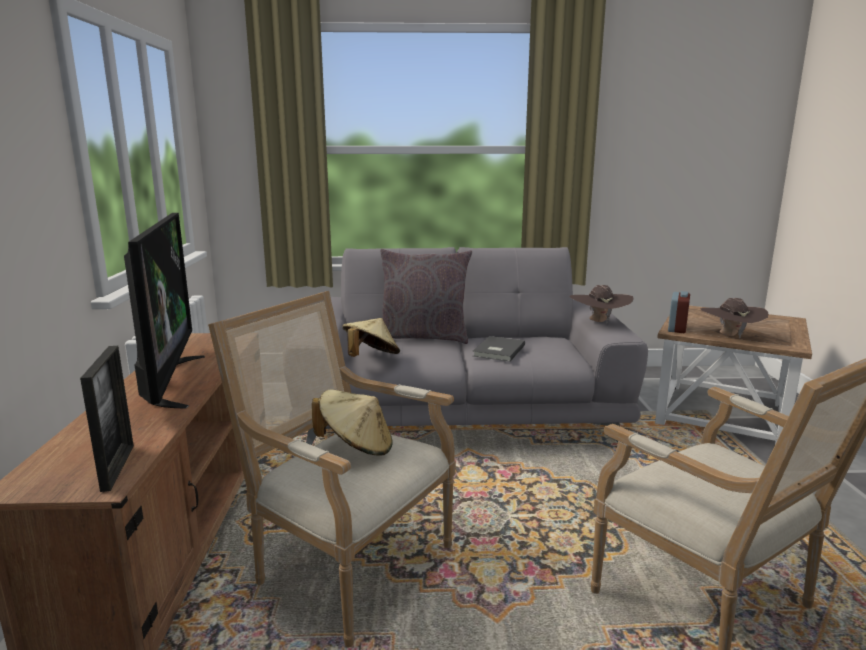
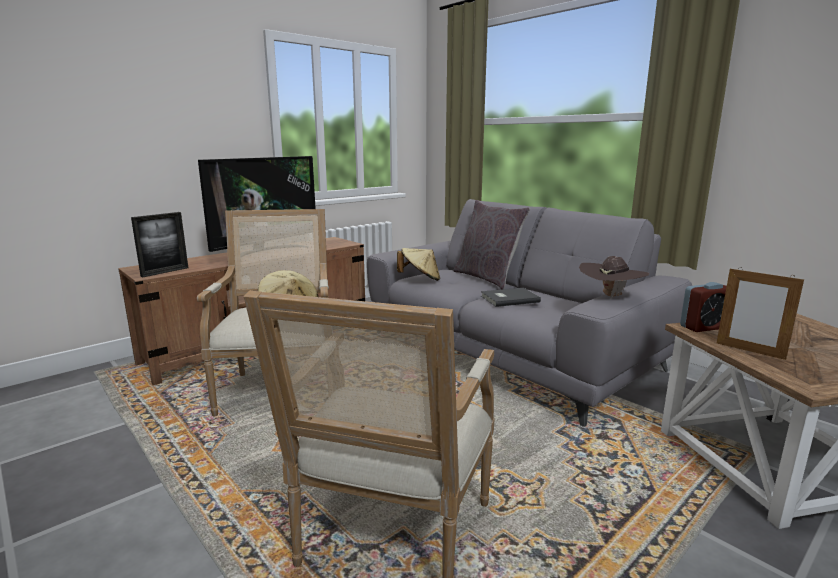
camera: 50 degrees right, 0 degrees up
(730, 336) = (749, 351): brown hat -> picture frame

